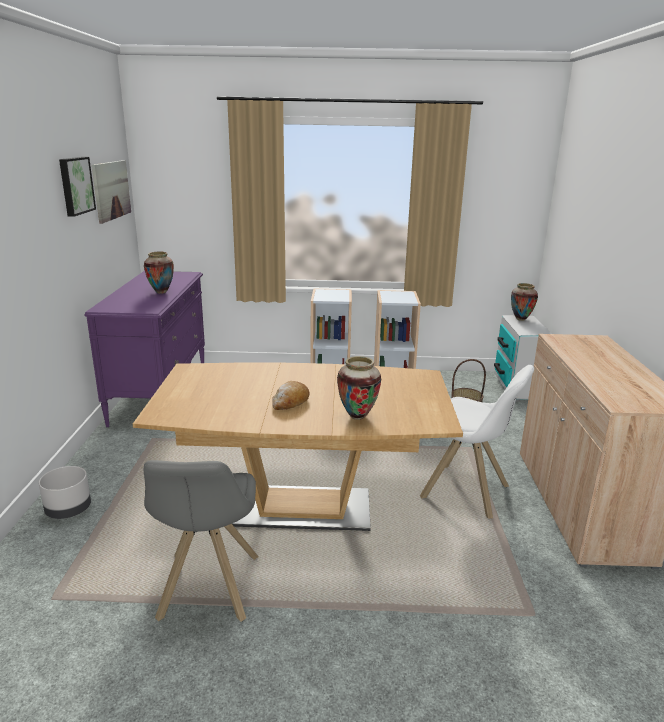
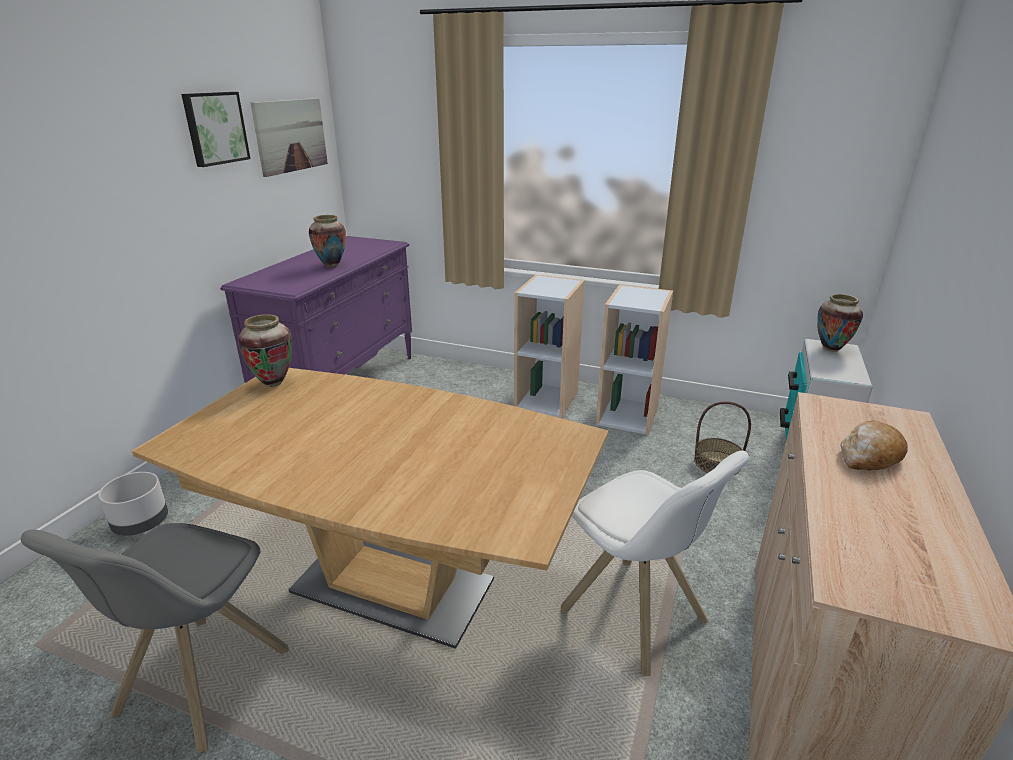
camera: 20 degrees right, 5 degrees up
(290, 402) = (347, 451): bread -> bread (869, 456)
(357, 416) = (412, 496): vase -> vase (273, 383)

